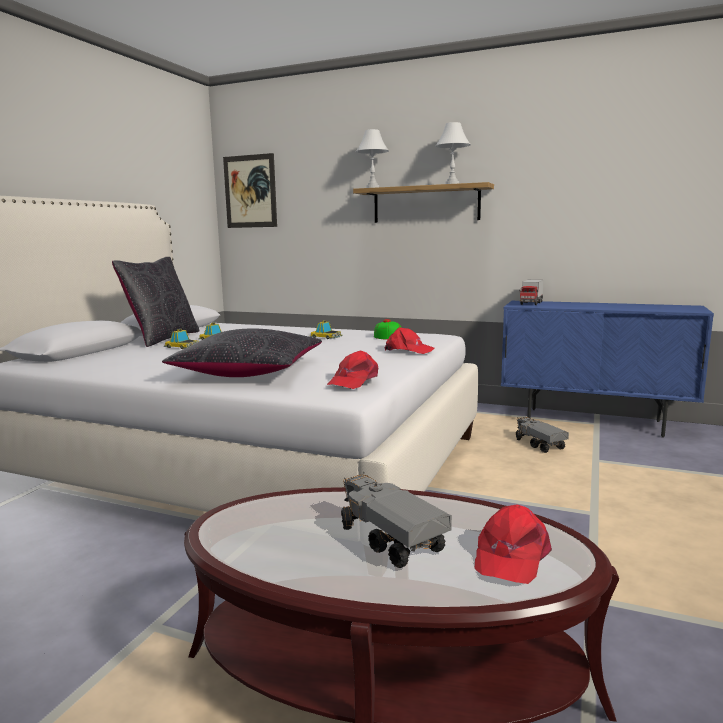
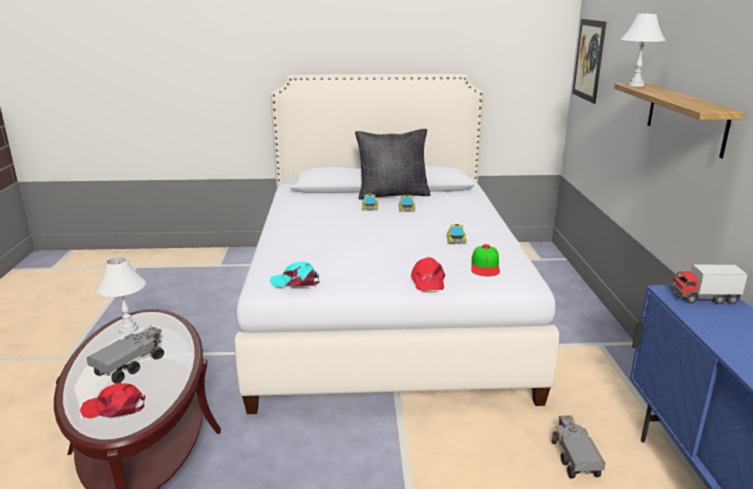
camera: 65 degrees right, 10 degrees up
(249, 372) = (306, 245): black pillow -> none
(354, 381) = (295, 282): red cap -> turquoise cap
(451, 184) = (688, 102): white table lamp -> white table lamp (128, 329)
(539, 444) = (574, 458): toy truck -> toy truck turned 45 degrees counterclockwise

